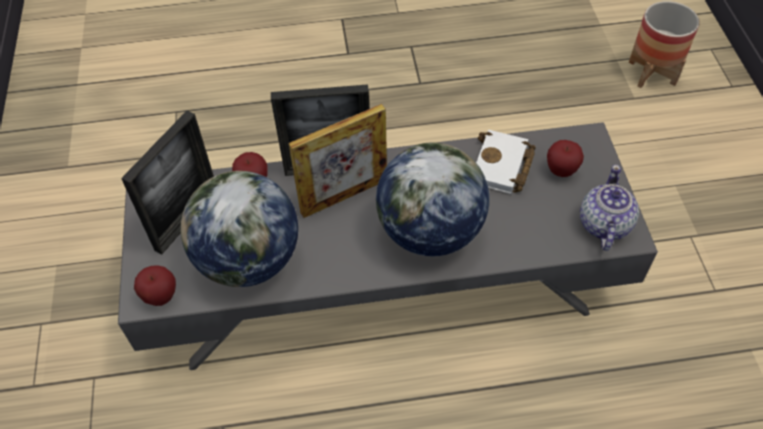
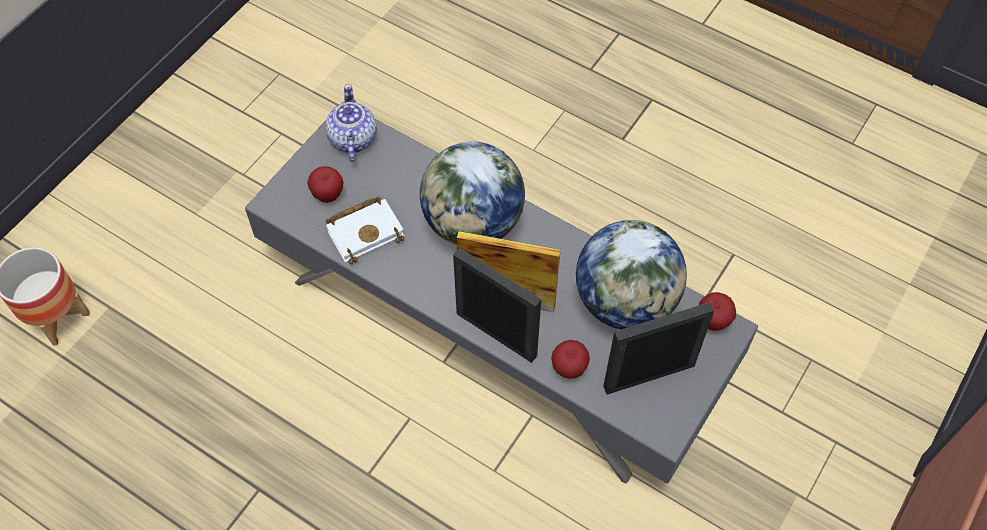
camera: 140 degrees left, 5 degrees up
(603, 225) = (352, 140): teapot -> teapot turned 120 degrees clockwise

